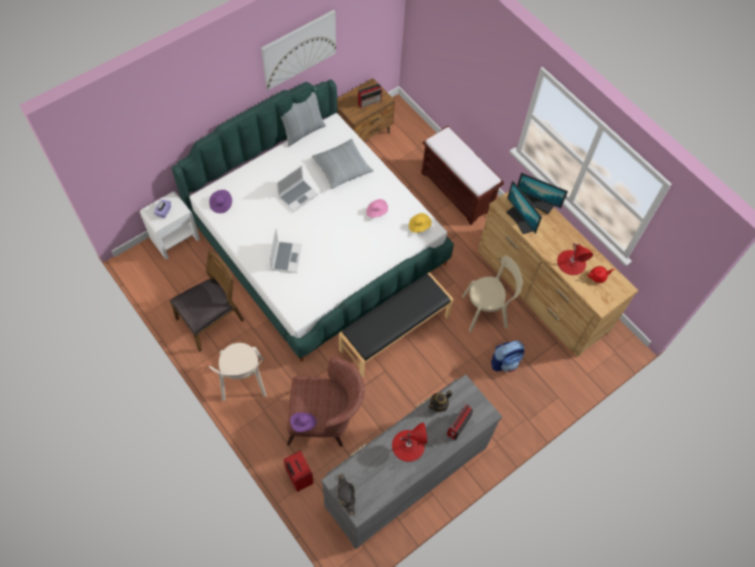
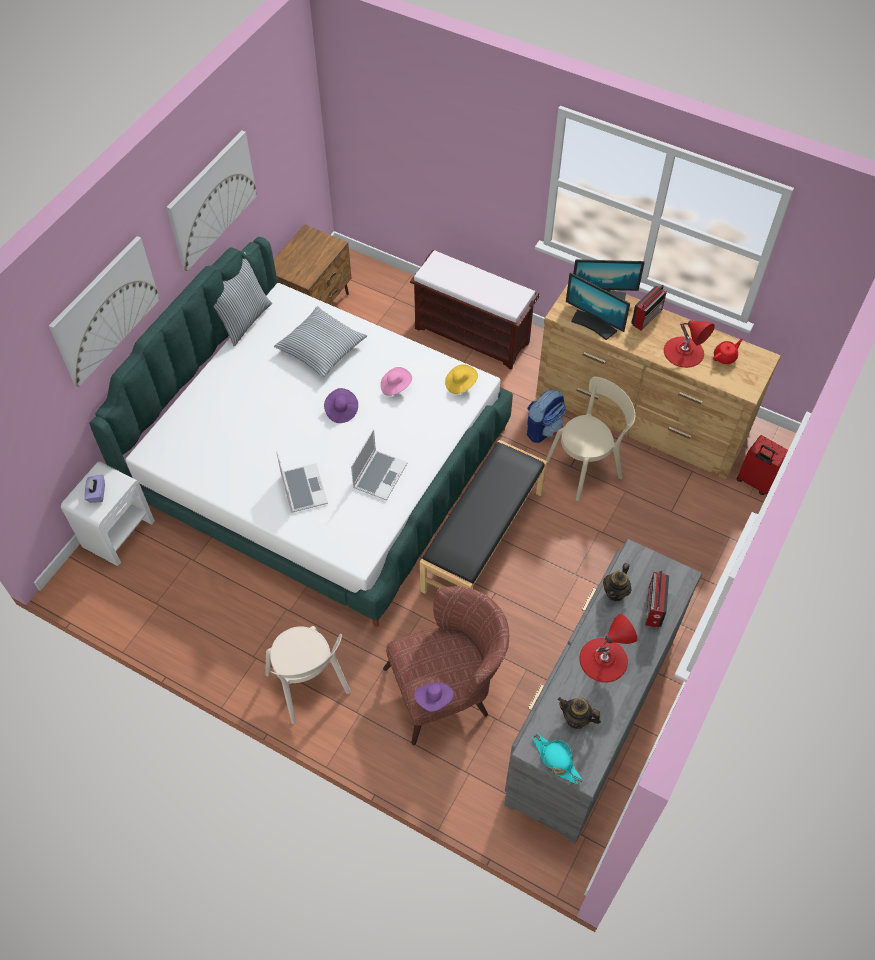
camera: 20 degrees left, 5 degrees down
(199, 102) = (105, 310): none -> picture
(211, 320) = (222, 622): brown chair -> none
(221, 204) = (177, 453): purple hat -> purple hat (341, 410)
(298, 195) = (279, 403): laptop -> laptop (379, 475)
(298, 478) = (450, 782): red suitcase -> red suitcase (755, 482)
(346, 495) = (556, 760): black hat -> turquoise hat
(370, 101) = (315, 254): radio -> radio (647, 317)
(371, 475) = (576, 719): none -> teapot
(505, 362) = (642, 521): backpack -> backpack (543, 429)

